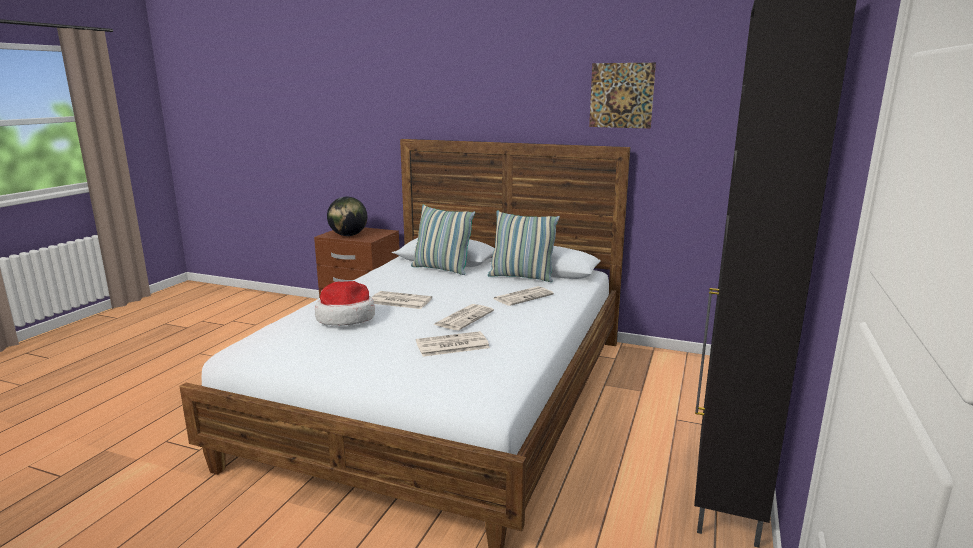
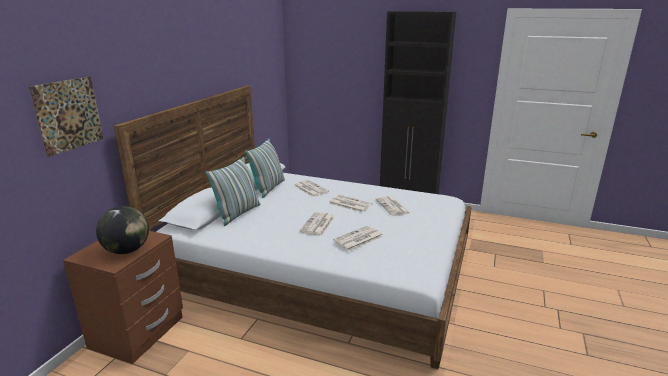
camera: 90 degrees left, 5 degrees up
(346, 318) = (358, 239): hat -> newspaper
(621, 95) = (236, 52): picture -> picture (69, 115)

